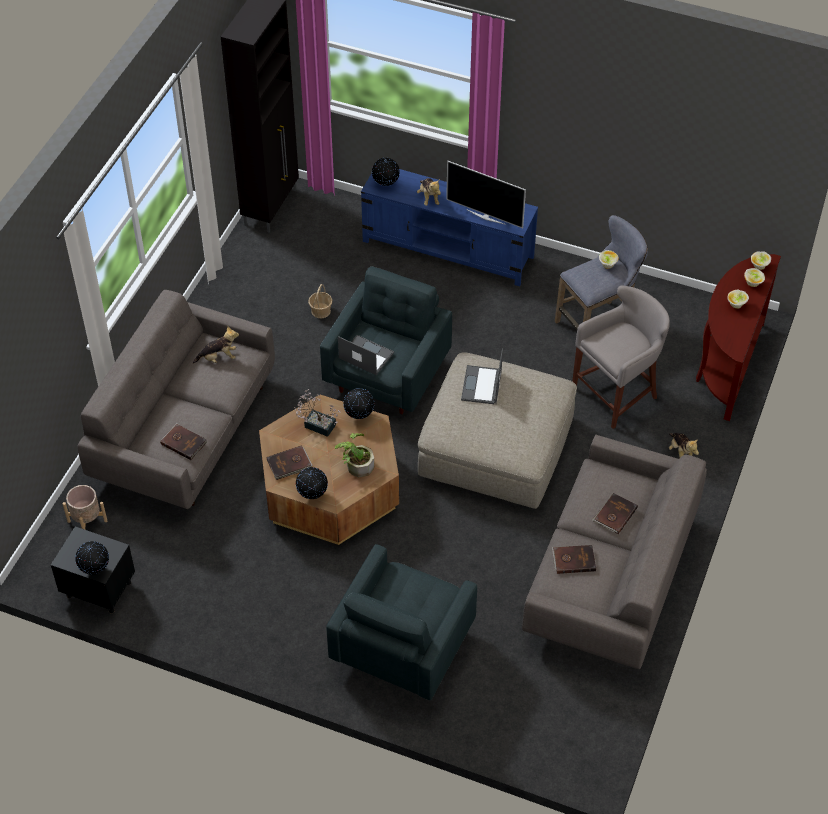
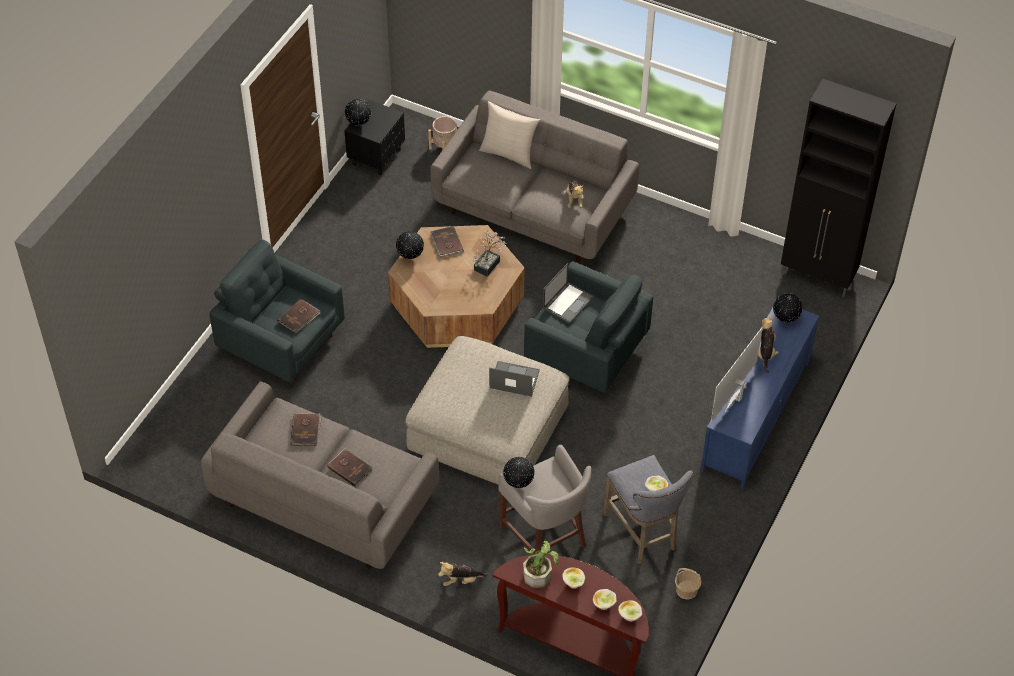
camera: 95 degrees right, 0 degrees up
(147, 419) = (509, 154): none -> beige pillow
(184, 442) = (479, 175): brown book -> brown book (299, 317)
(321, 311) = (673, 308): basket -> basket (686, 590)
(356, 465) = (439, 288): potted plant -> potted plant (539, 572)
(359, 416) = (495, 293): globe -> globe (518, 483)
(428, 198) = (765, 353): plush toy -> plush toy turned 105 degrees clockwise

